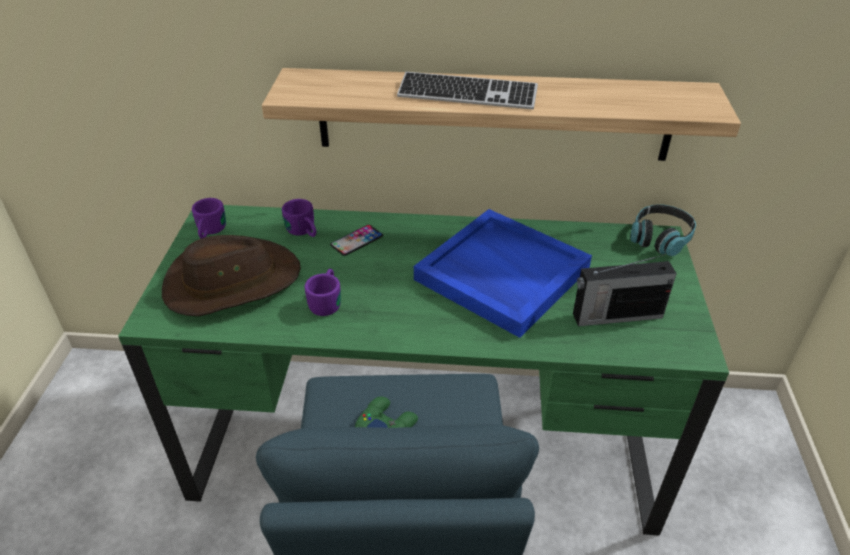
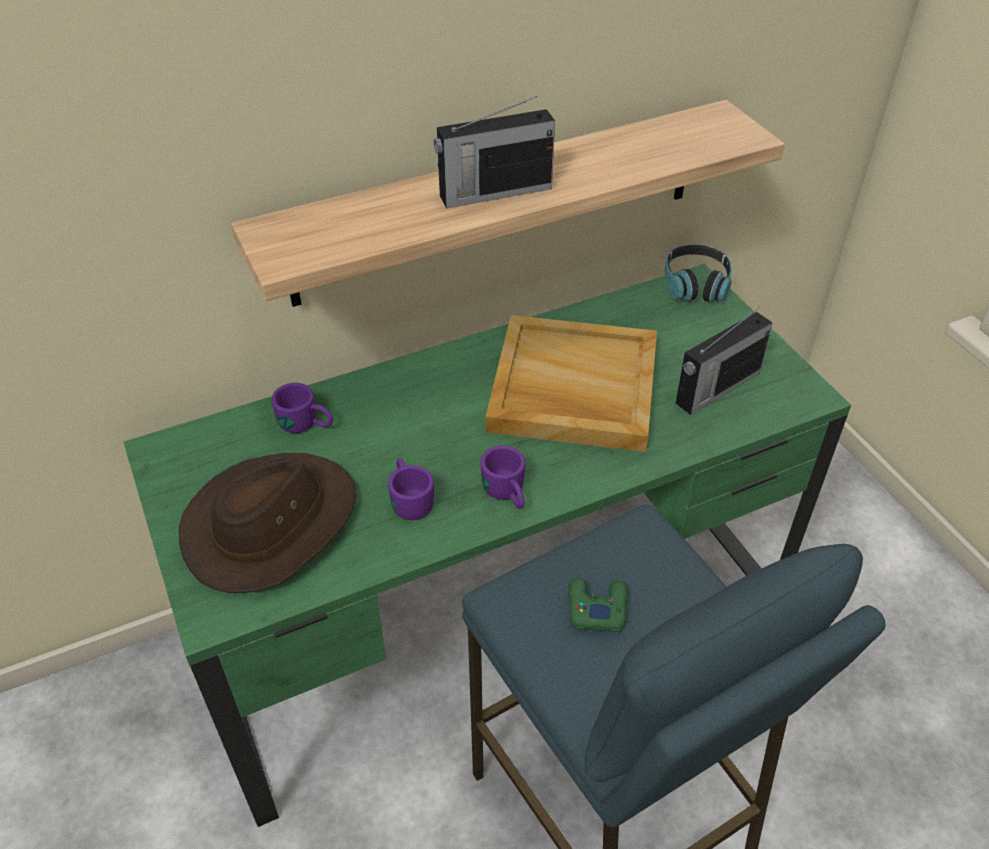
camera: 30 degrees left, 5 degrees up
(210, 232) = (182, 472): purple mug -> purple mug (507, 494)
(356, 240) = (380, 410): phone -> none
(467, 94) = (493, 192): keyboard -> radio
(500, 274) = (572, 388): blue tray -> beige tray

